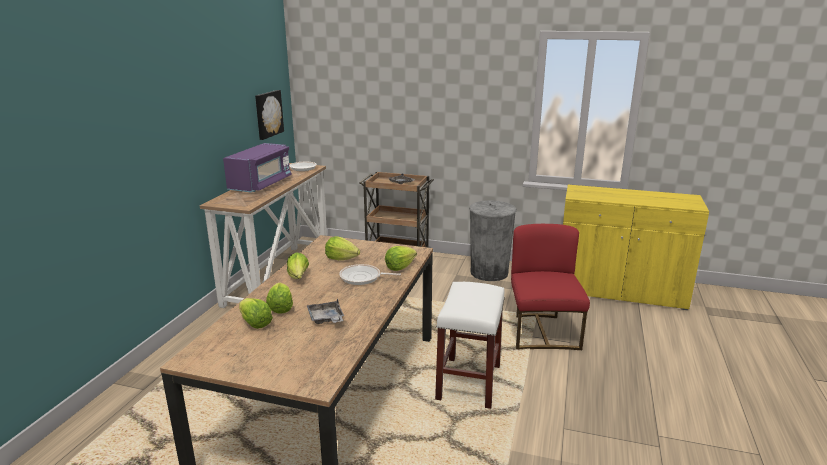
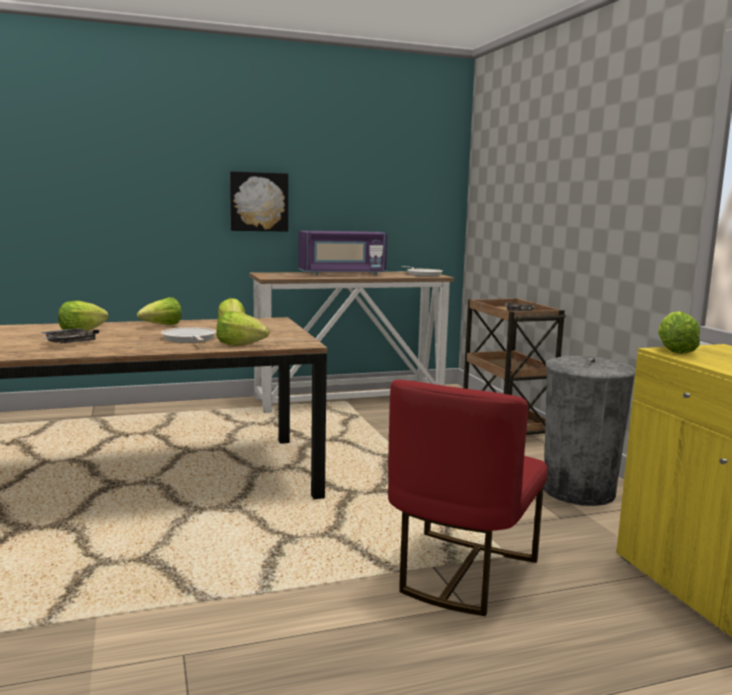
camera: 55 degrees right, 10 degrees down
(255, 323) = (39, 330): lettuce -> lettuce (674, 351)
(268, 114) = (409, 203): picture -> picture (258, 202)
(469, 383) = (241, 549): white stool -> none
(542, 332) = (460, 573): red chair -> red chair turned 150 degrees clockwise

